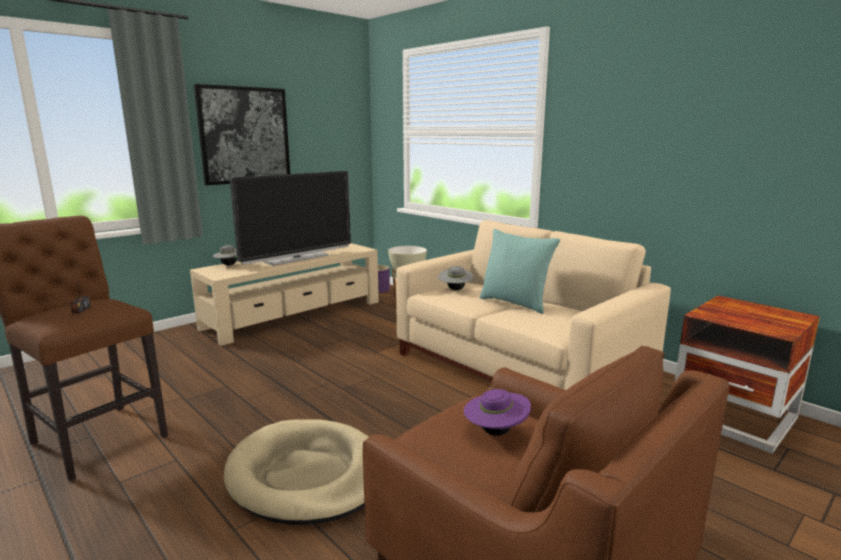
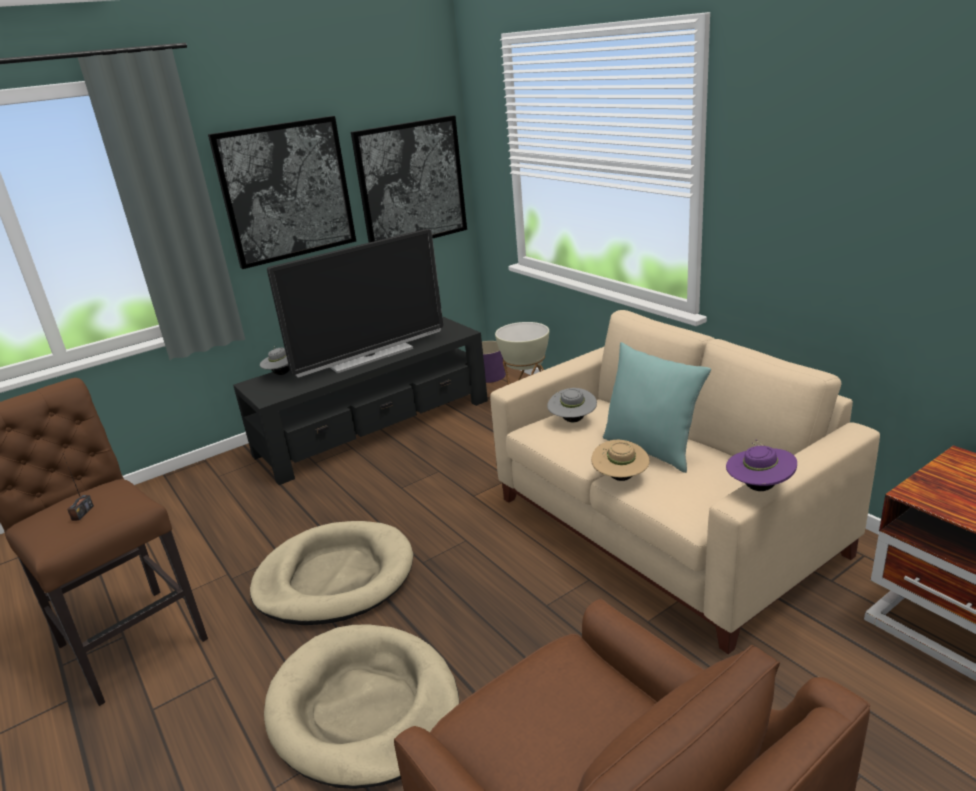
camera: 10 degrees right, 10 degrees up
(273, 398) = (335, 578): none -> beige dog bed
(295, 315) = (375, 427): beige tv stand -> black tv stand
(331, 146) = (411, 184): none -> picture
(495, 431) = (569, 716): purple hat -> purple hat (758, 487)
(497, 315) = (620, 478): none -> beige hat

